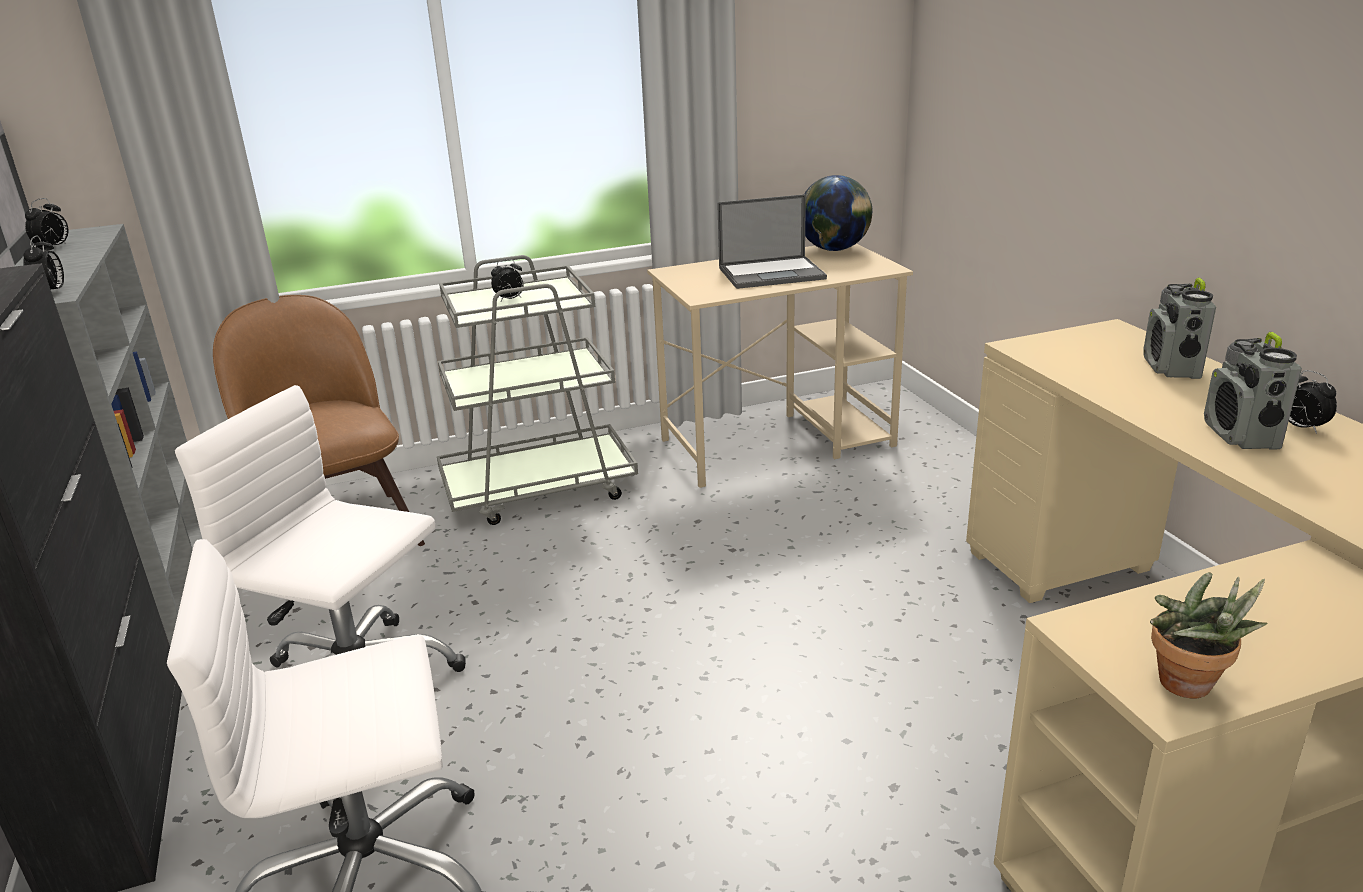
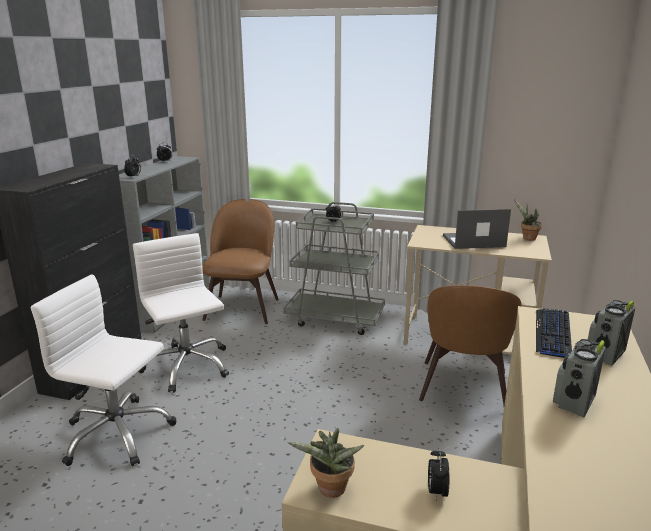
camera: 35 degrees right, 5 degrees down
(772, 273) = (473, 241): laptop -> laptop turned 150 degrees clockwise
(834, 250) = (527, 238): globe -> potted plant
(857, 518) = (463, 388): none -> brown chair
(1082, 363) = (553, 333): none -> keyboard
(1301, 428) = (623, 413): alarm clock -> alarm clock (436, 491)

